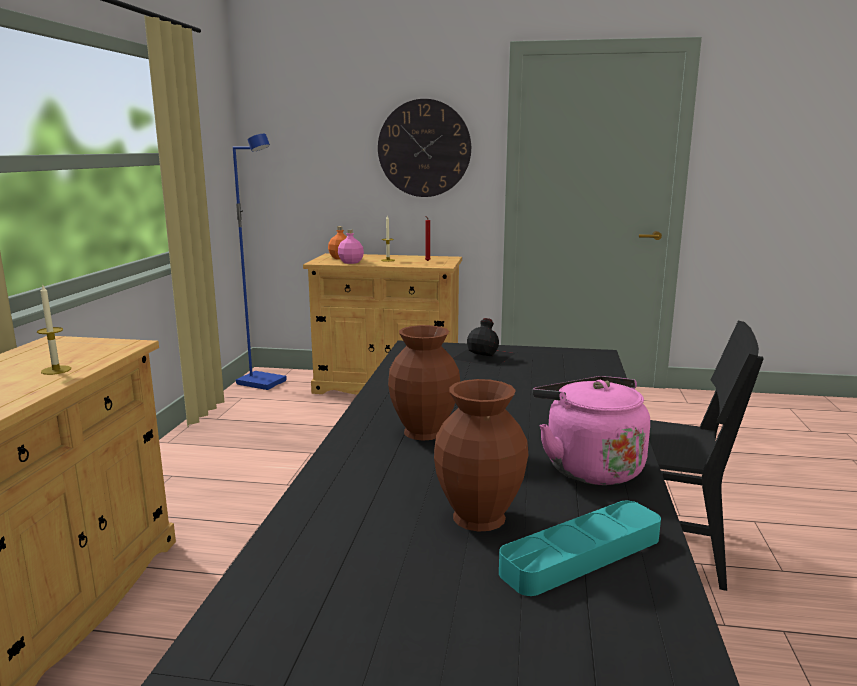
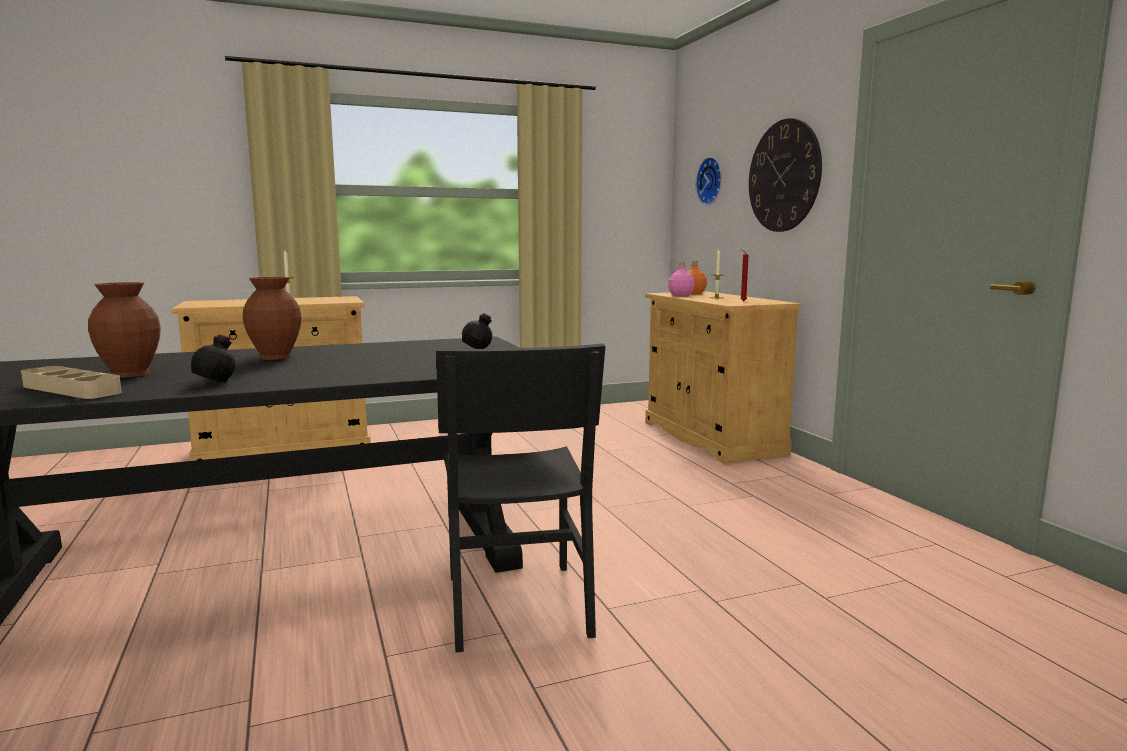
camera: 60 degrees right, 5 degrees down
(262, 382) = (639, 407): blue floor lamp -> none
(314, 144) = (711, 181): none -> wall clock
(581, 555) = (71, 389): turquoise tray -> beige tray
(588, 467) = (219, 382): pink kettle -> black bottle

